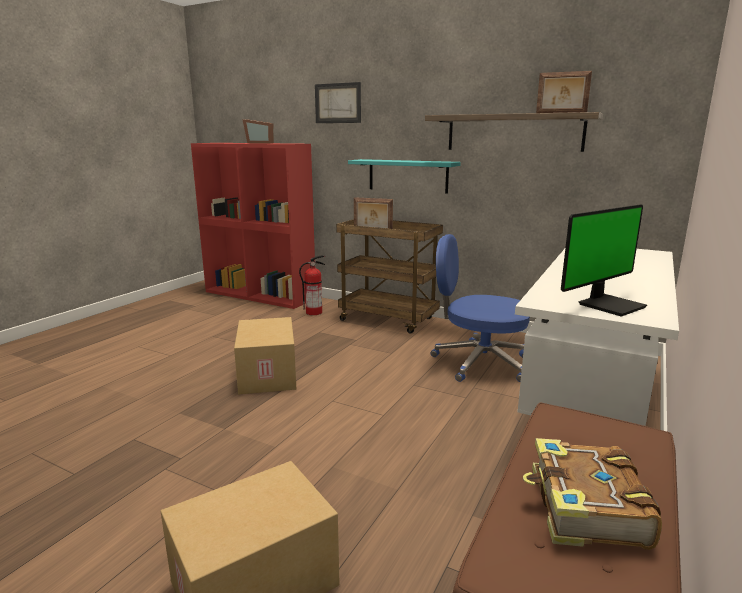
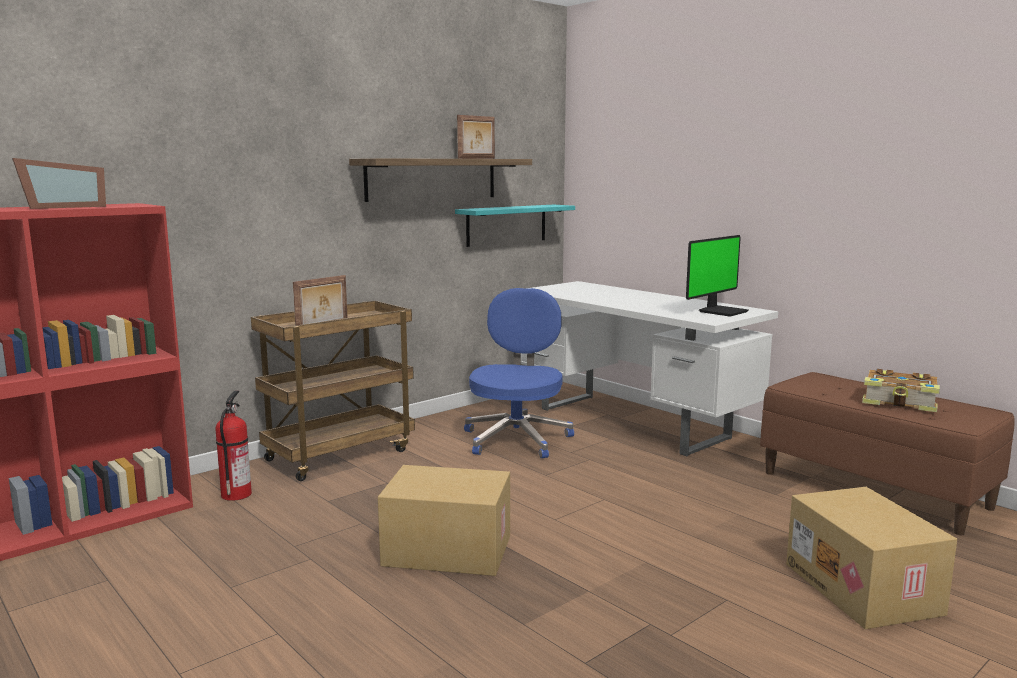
camera: 70 degrees left, 5 degrees down
(338, 103) = (184, 133): picture -> none
(408, 176) = (312, 242): turquoise shelf -> turquoise shelf (506, 225)
(479, 362) = (517, 438): blue office chair -> blue office chair turned 150 degrees clockwise
(609, 305) = (721, 311): monitor -> monitor turned 60 degrees clockwise

